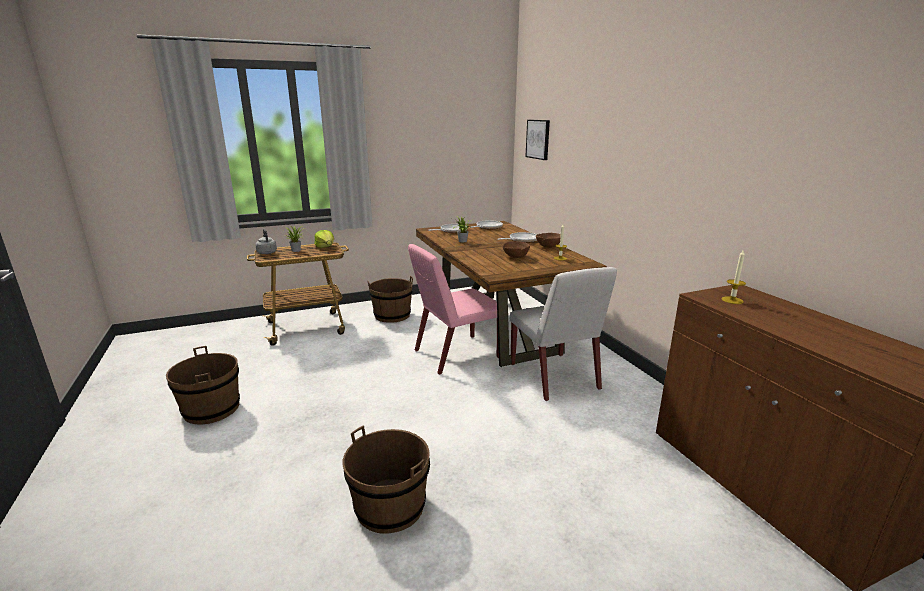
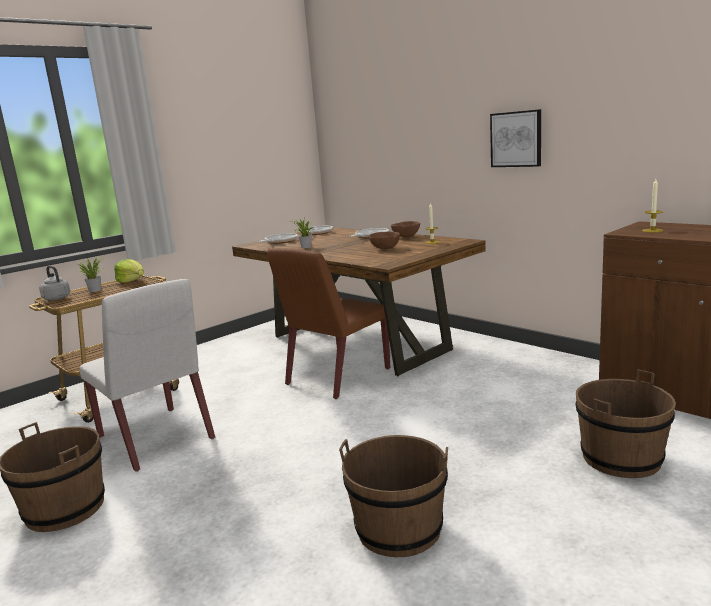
camera: 20 degrees left, 5 degrees down
(392, 315) = (224, 358): brown bucket -> brown bucket (621, 458)
(456, 354) = (337, 377): pink chair -> brown chair
(538, 139) = (354, 127): picture -> picture (516, 139)
(554, 377) = (461, 371): white chair -> white chair (156, 438)

